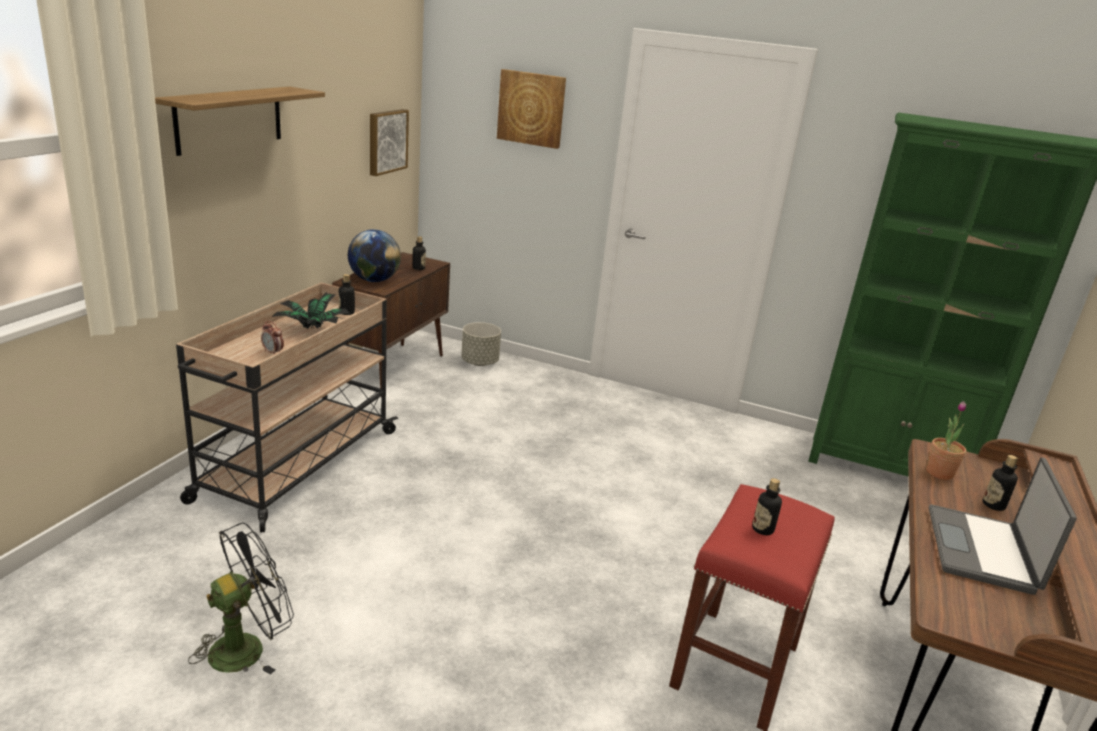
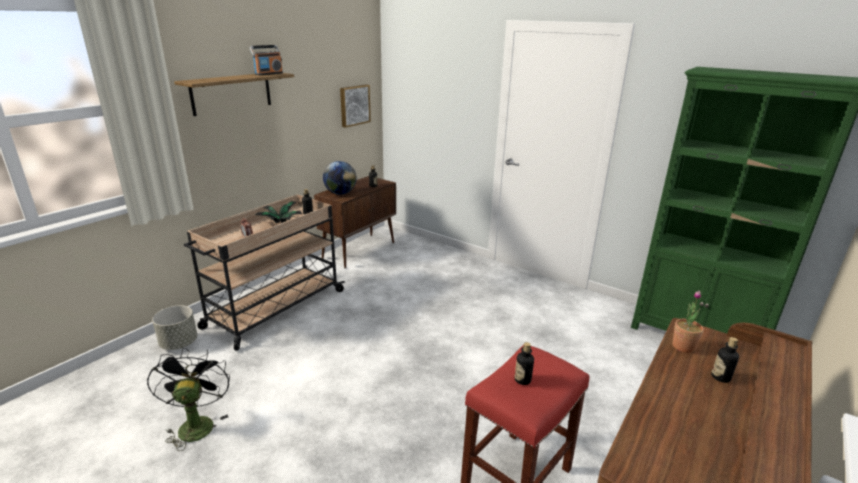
camera: 15 degrees right, 0 degrees up
(247, 646) = (196, 423): black fan -> black fan turned 75 degrees counterclockwise
(285, 90) = (268, 74): none -> radio
(480, 362) = (416, 247): grey planter -> grey planter (179, 343)
(531, 108) = (445, 79): picture -> none
(983, 551) = (691, 416): laptop -> none

